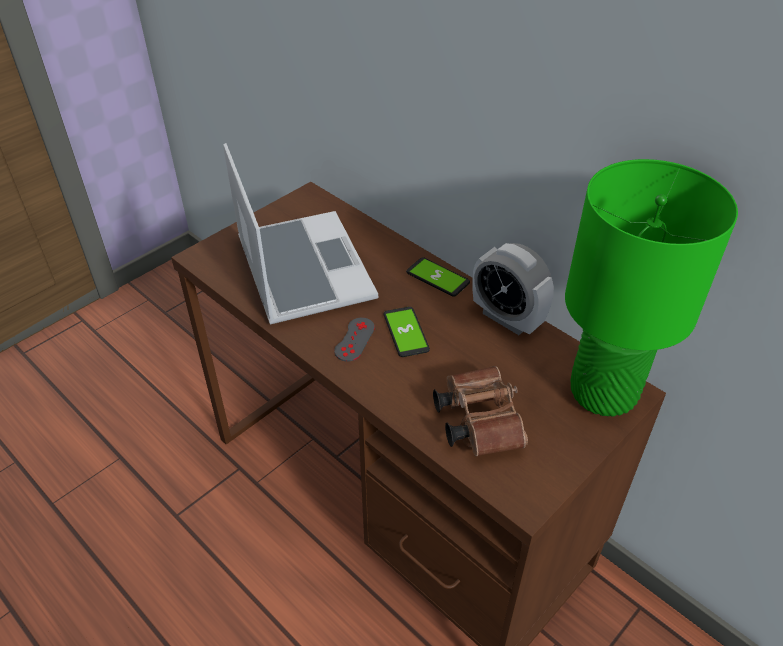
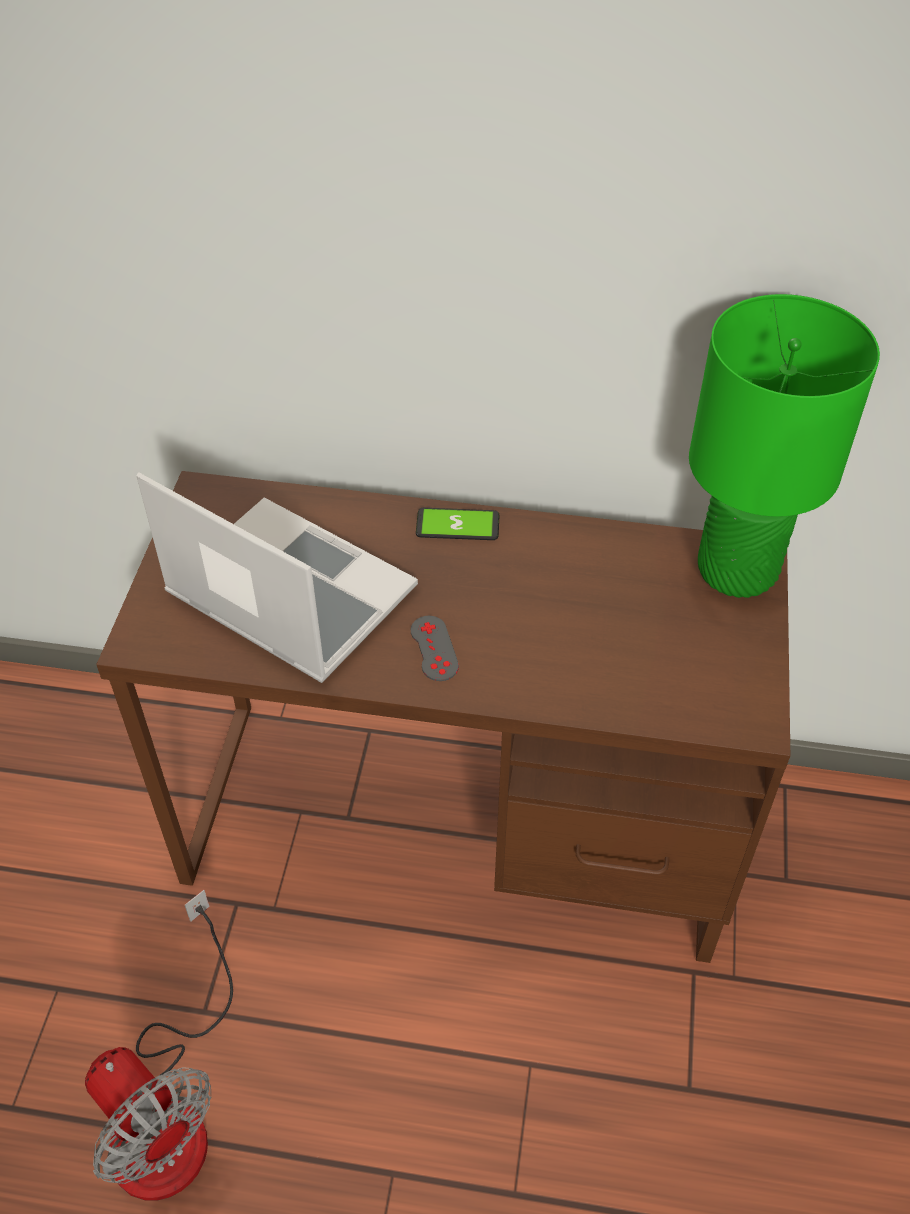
camera: 35 degrees left, 5 degrees up
(117, 557) = (170, 1110): none -> fan
(406, 332) = (483, 609): phone -> none
(477, 420) = (642, 668): brown binoculars -> none
(507, 318) = (573, 536): alarm clock -> none

